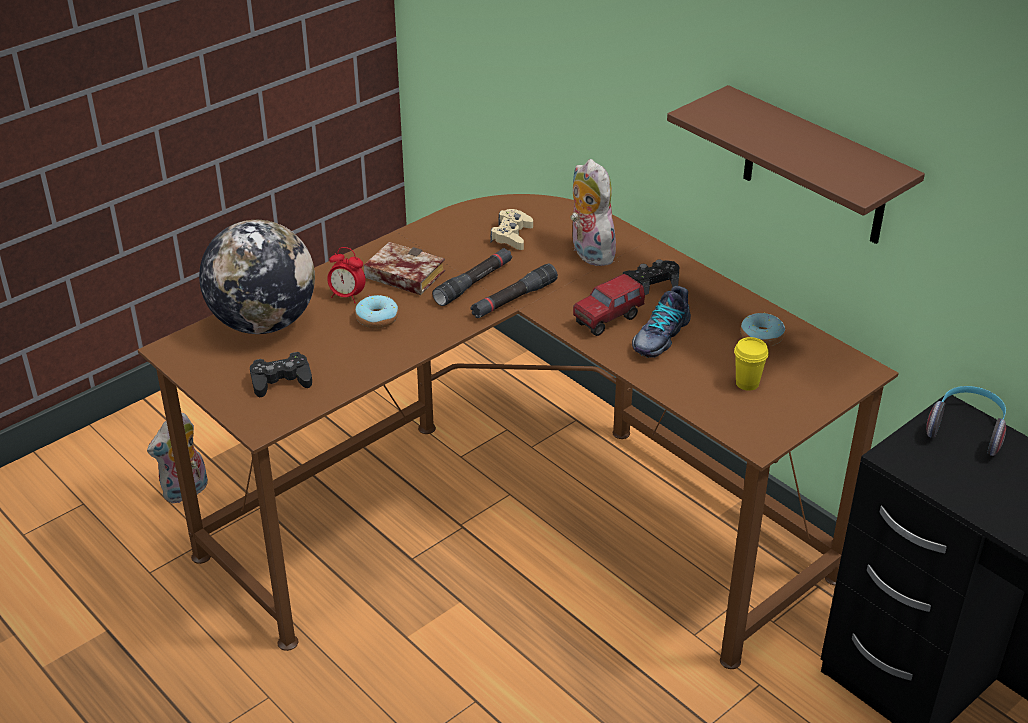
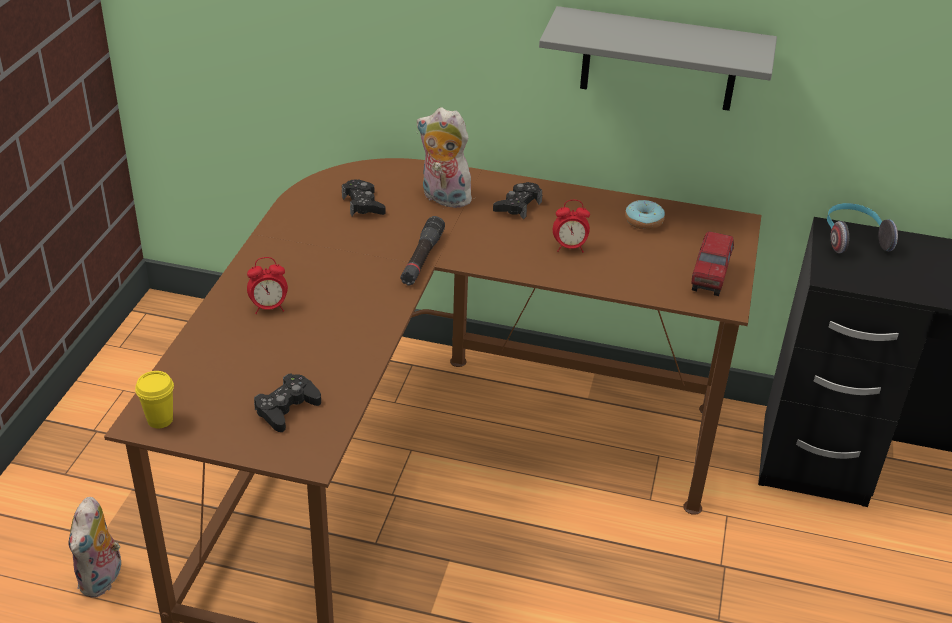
camera: 35 degrees left, 0 degrees up
(263, 323) = (212, 361): globe -> none
(377, 319) = (319, 318): donut -> none
(401, 276) = (300, 272): book -> none
(474, 283) = (373, 256): black flashlight -> none
(511, 235) = (363, 205): beige game controller -> black game controller
(608, 320) = (516, 249): toy truck -> toy truck (710, 279)
(660, 336) = (569, 247): shoe -> alarm clock
(747, 383) = (671, 261): yellow cup -> yellow cup (160, 420)
(815, 168) = (659, 60): brown shelf -> grey shelf

